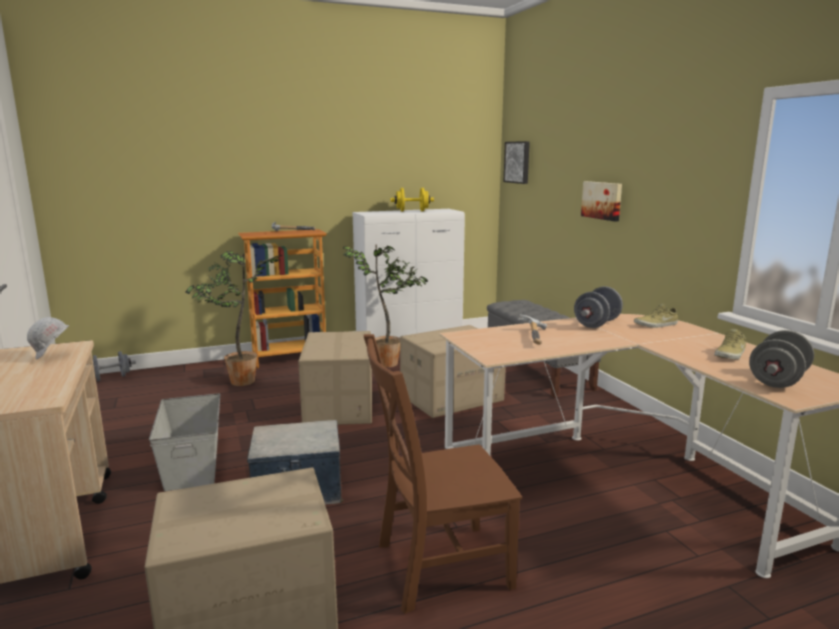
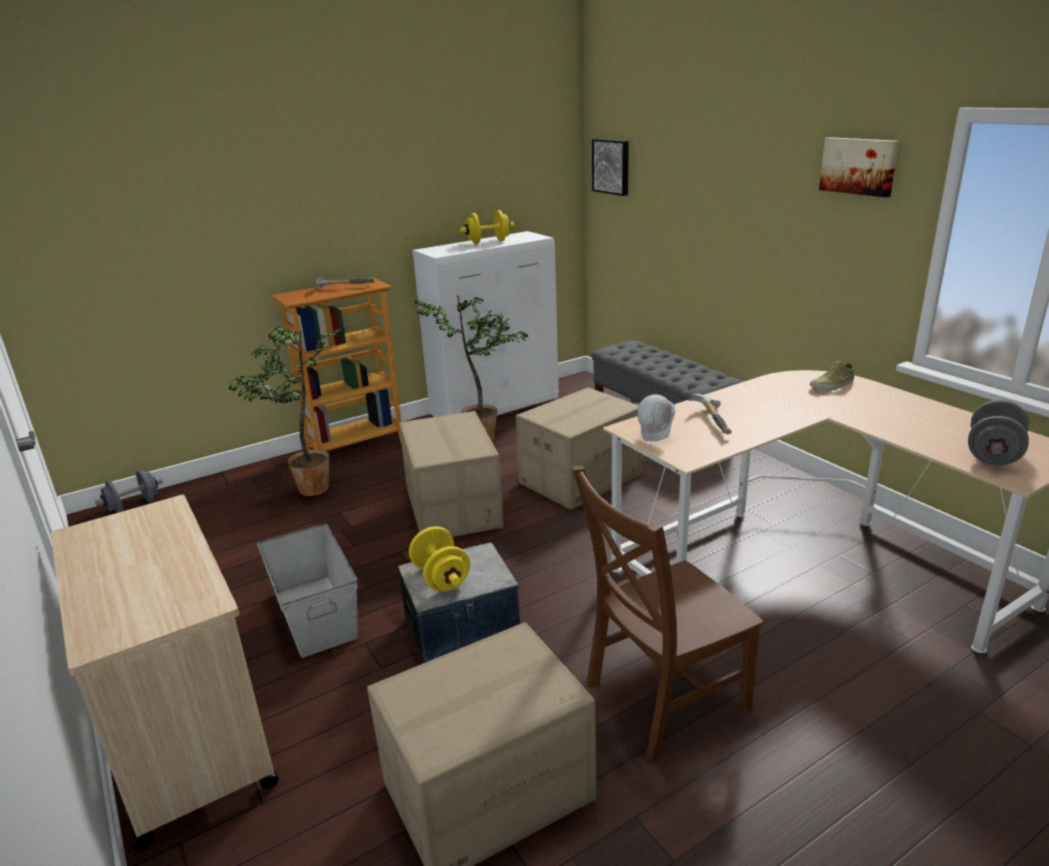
camera: 10 degrees left, 10 degrees up
(52, 357) = (154, 530): white hard hat -> white hard hat (656, 436)
(281, 438) = (441, 578): none -> yellow dumbbell
(597, 324) = (769, 391): grey dumbbell -> none
(602, 200) = (738, 224): picture -> picture (859, 166)
(731, 354) = (930, 422): beige shoe -> none

